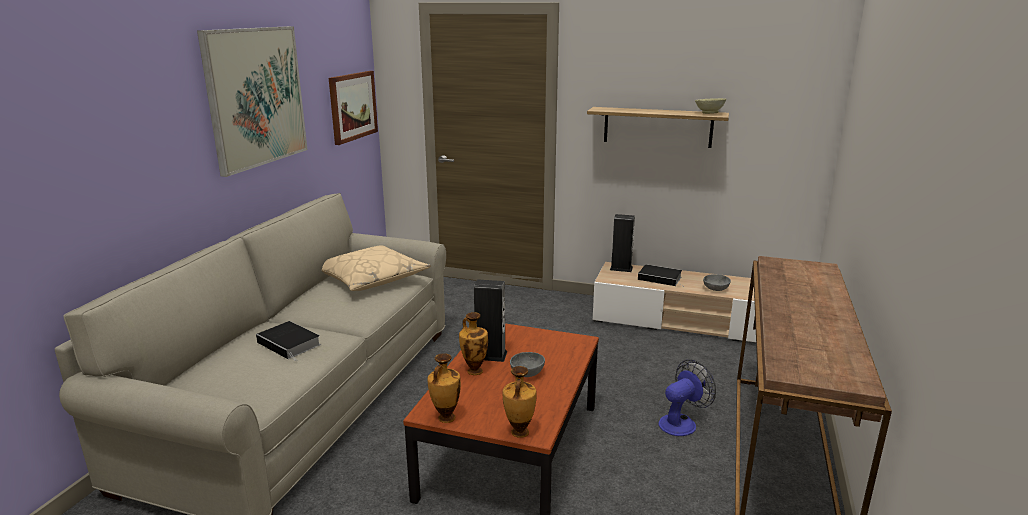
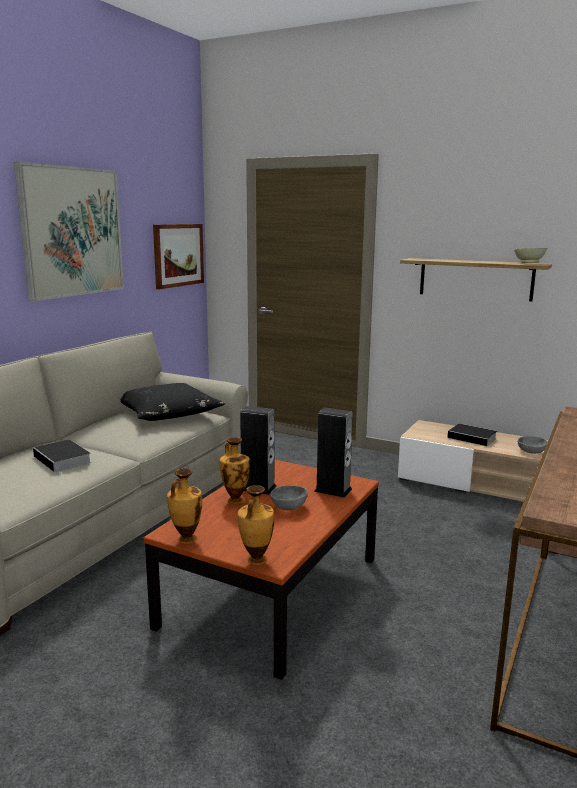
camera: 10 degrees right, 5 degrees down
(371, 279) = (168, 413): beige pillow -> black pillow
(621, 268) = (433, 426): speaker -> speaker (333, 490)
(682, 422) = (467, 584): fan -> none

